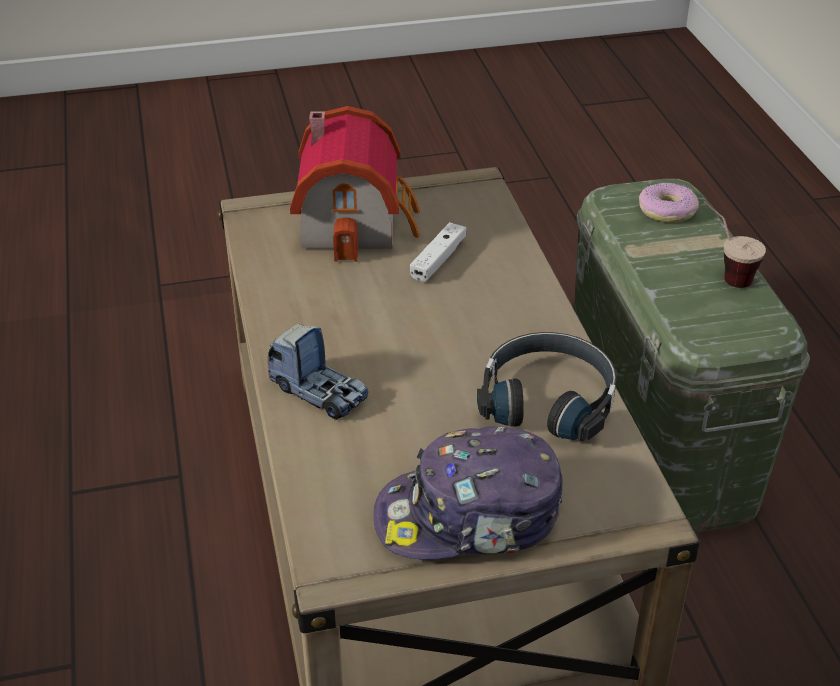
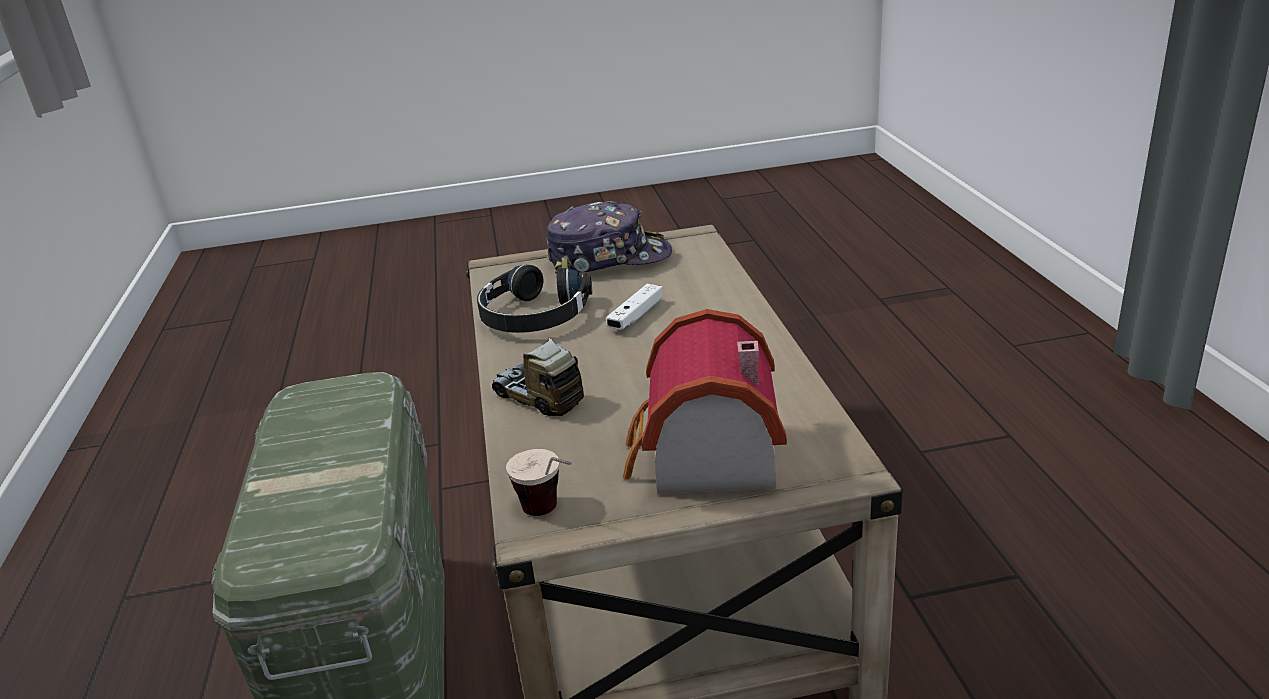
camera: 175 degrees left, 10 degrees down
(318, 392) = (721, 310): toy truck -> toy truck (538, 399)
(438, 260) = (607, 420): white game controller -> white game controller (636, 316)
(666, 210) = (293, 526): donut -> none
(724, 273) = (294, 445): cup -> cup (552, 515)

